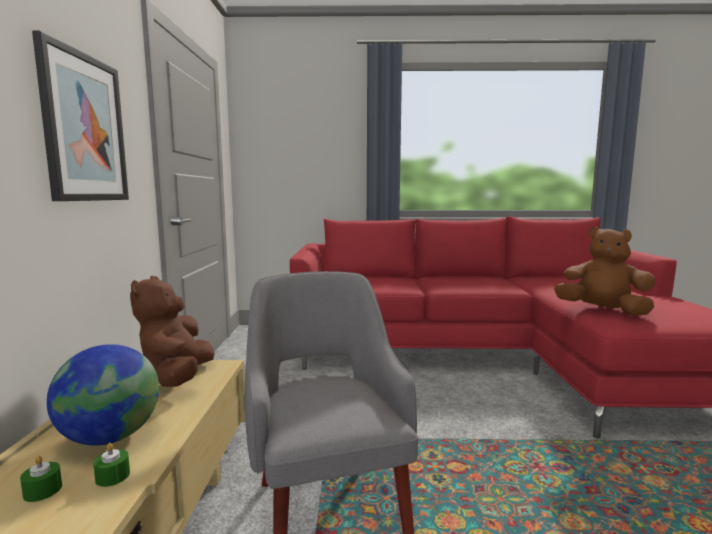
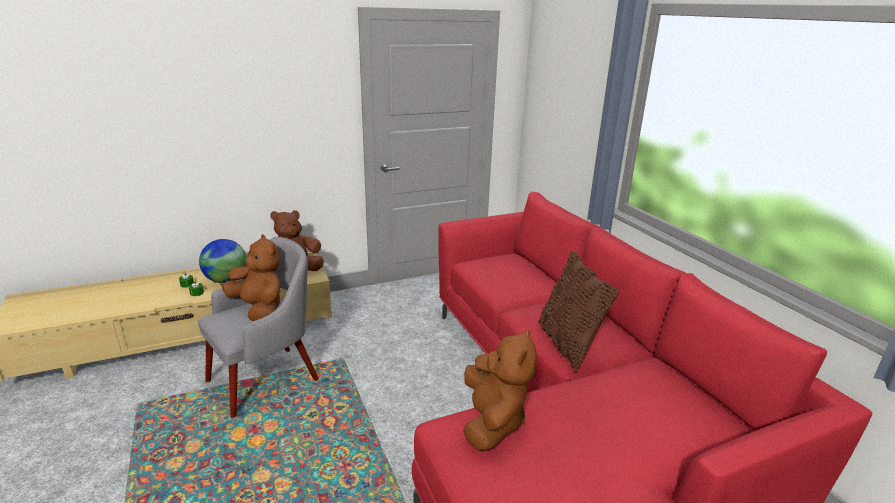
camera: 65 degrees right, 15 degrees up
(84, 128) = (280, 119): picture -> none
(313, 390) = (259, 309): none -> brown plush toy
(493, 286) = (568, 344): none -> brown pillow

